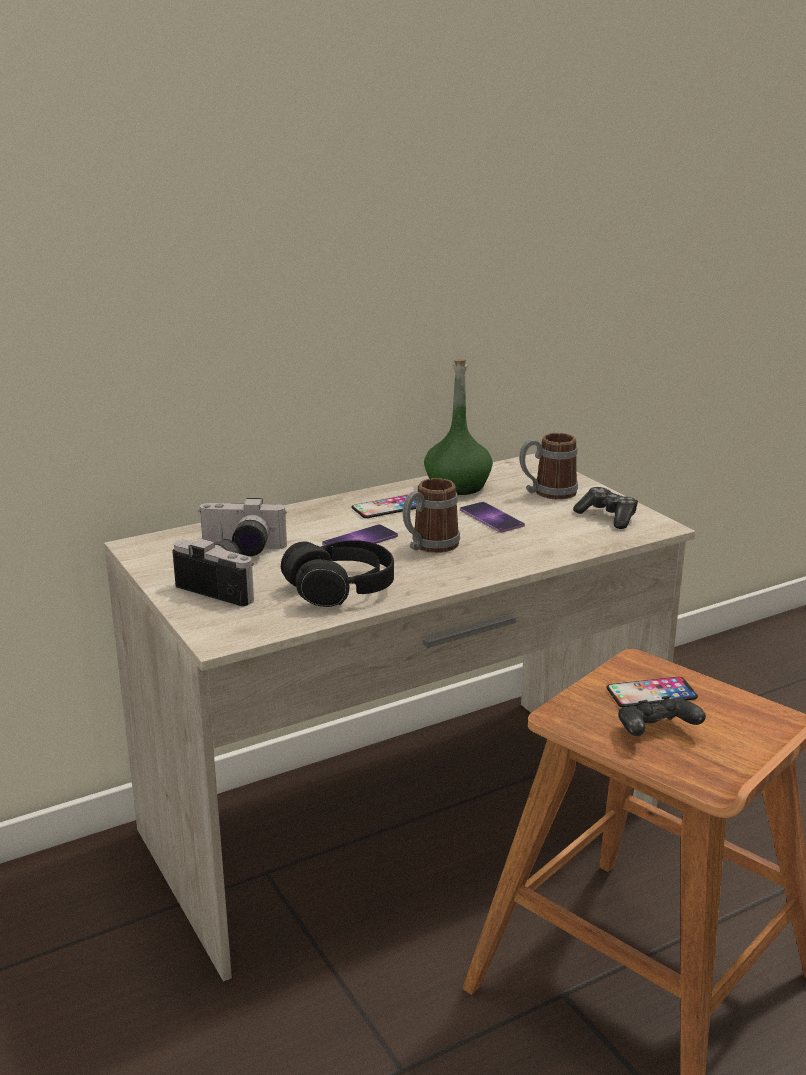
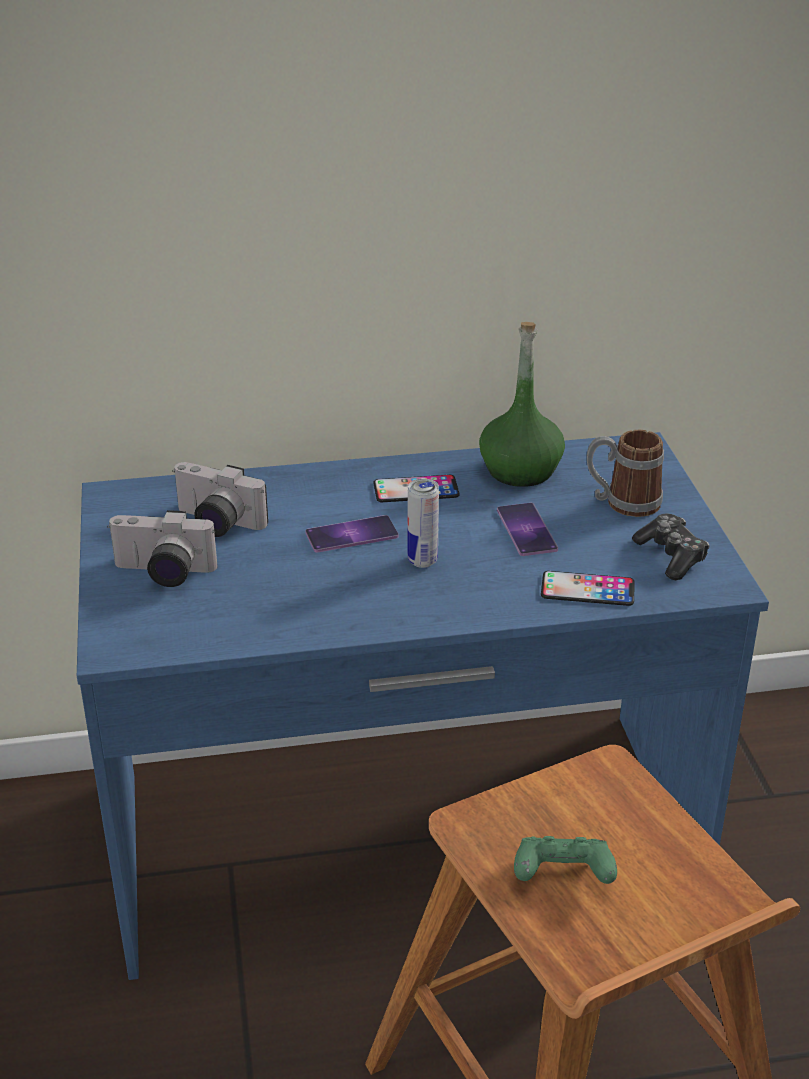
camera: 20 degrees right, 10 degrees up
(223, 586) = (162, 573): camera -> camera turned 135 degrees clockwise
(340, 589) = (283, 605): black headphones -> none
(403, 821) = (404, 840): beige desk -> blue desk
(429, 546) = (422, 561): mug -> can
(651, 693) = (596, 817): phone -> phone (587, 589)
(656, 733) = (562, 876): black game controller -> green game controller

